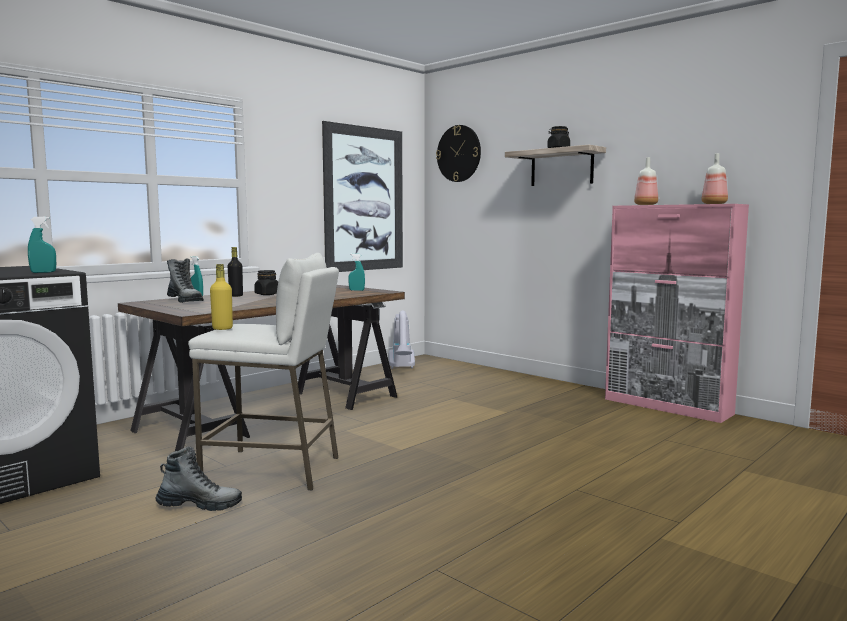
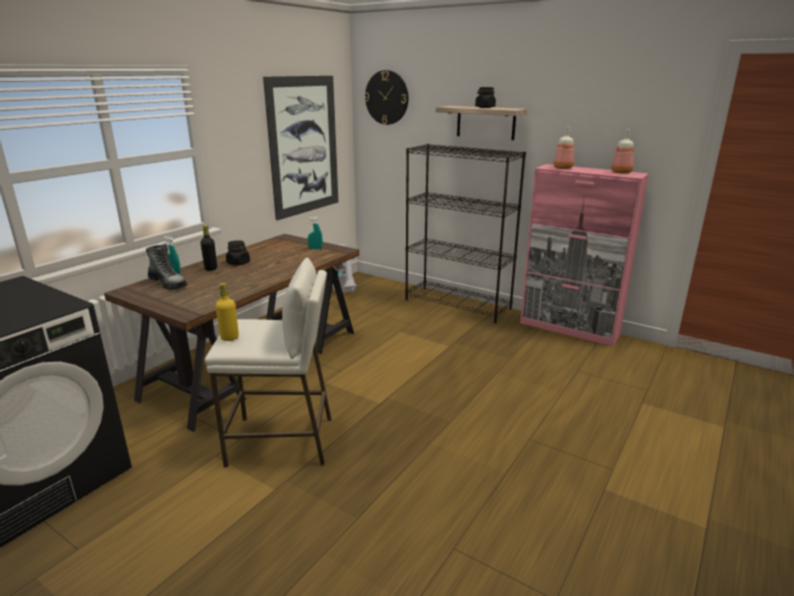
camera: 10 degrees left, 15 degrees up
(43, 272) = (50, 308): turquoise spray bottle -> none
(200, 505) = (236, 494): boot -> none
(533, 382) = (458, 304): none -> black bookcase

